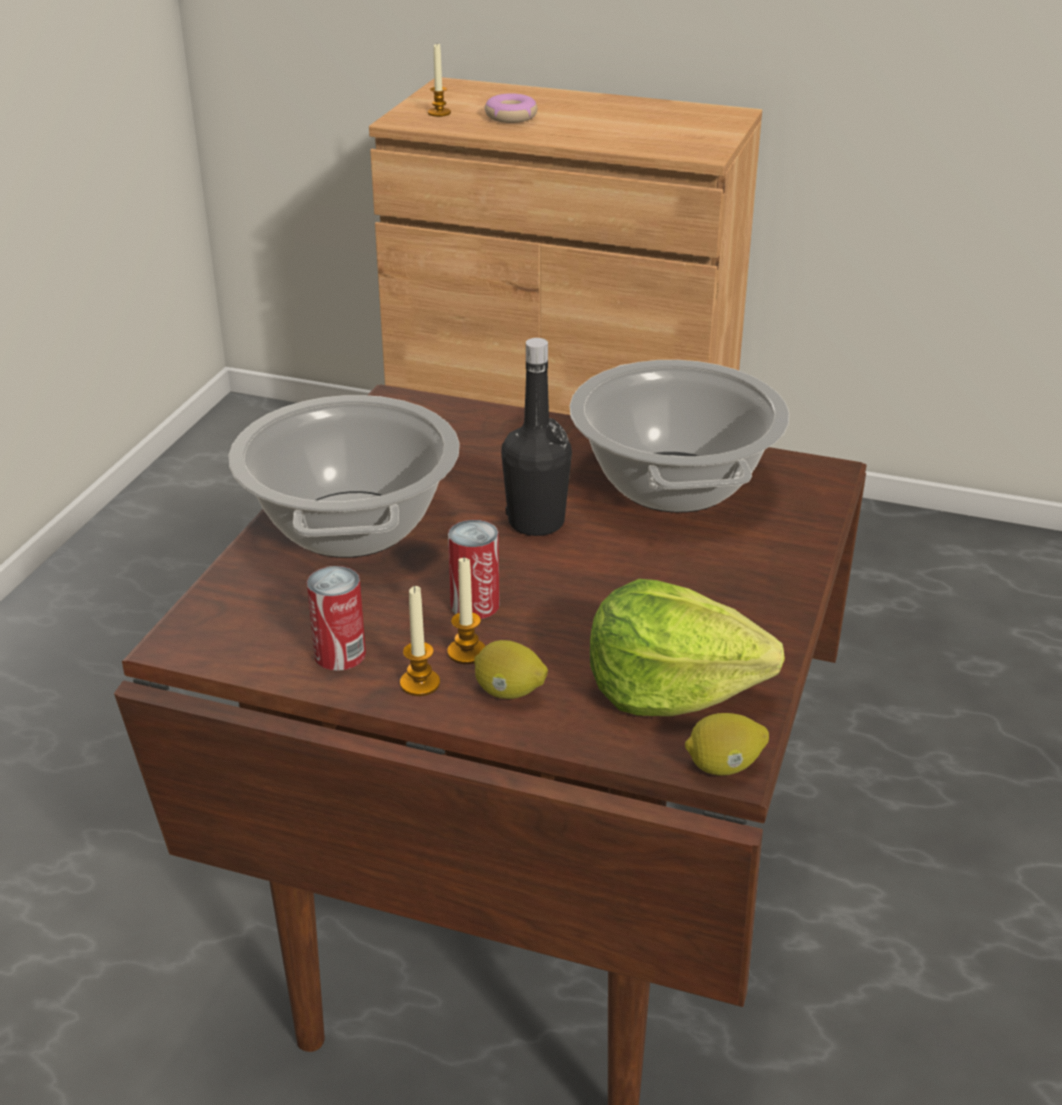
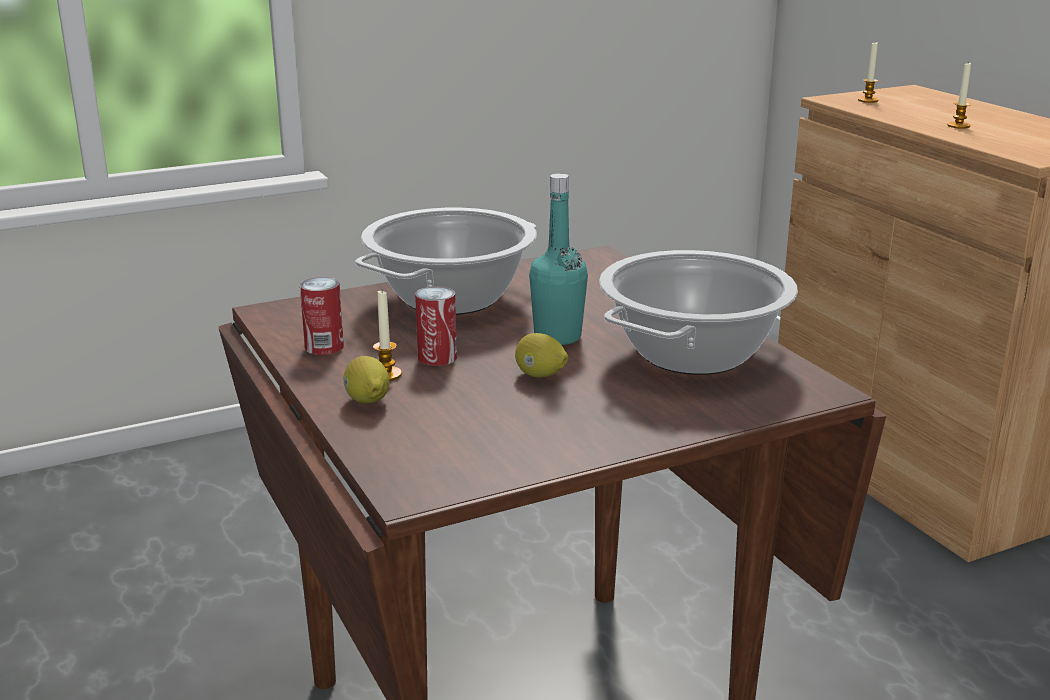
camera: 45 degrees right, 10 degrees down
(420, 683) = (333, 376): candle -> candle (958, 126)
(510, 117) = (919, 111): donut -> none
(536, 522) = (557, 337): black bottle -> turquoise bottle
(671, 688) = (459, 444): lettuce -> none
(724, 766) = (404, 492): lemon -> lemon (540, 375)

